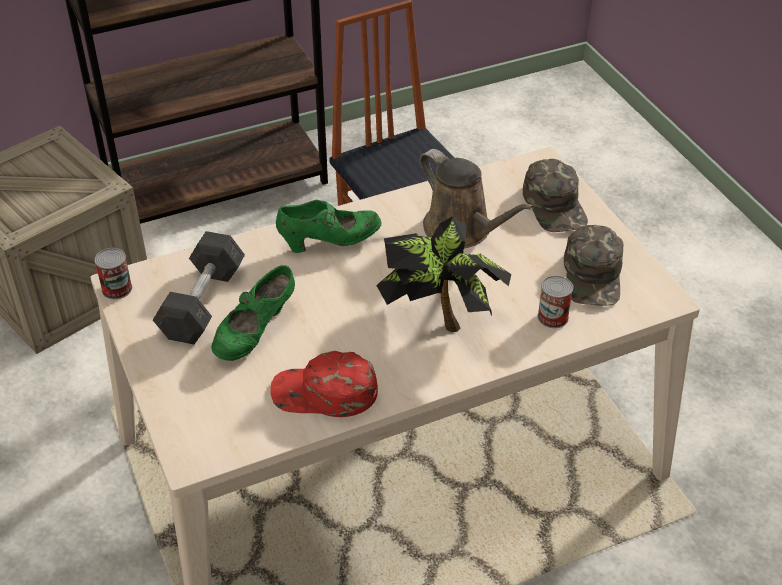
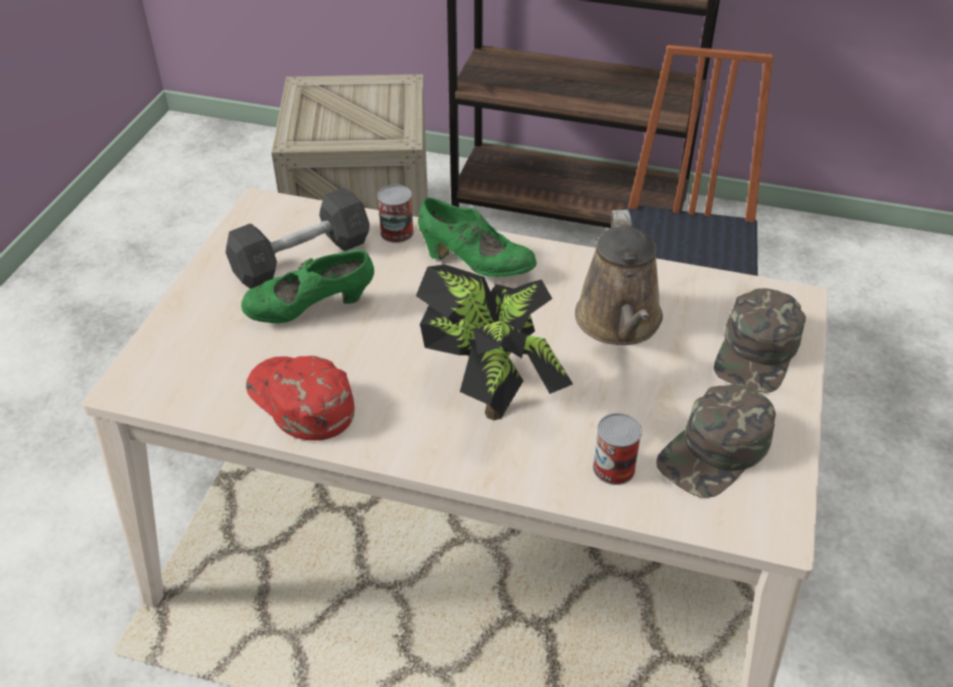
camera: 40 degrees right, 0 degrees up
(117, 289) = (252, 209): can -> can (397, 232)

